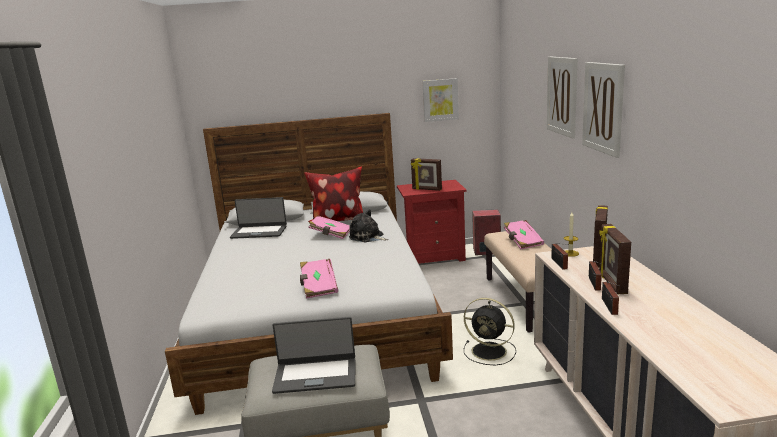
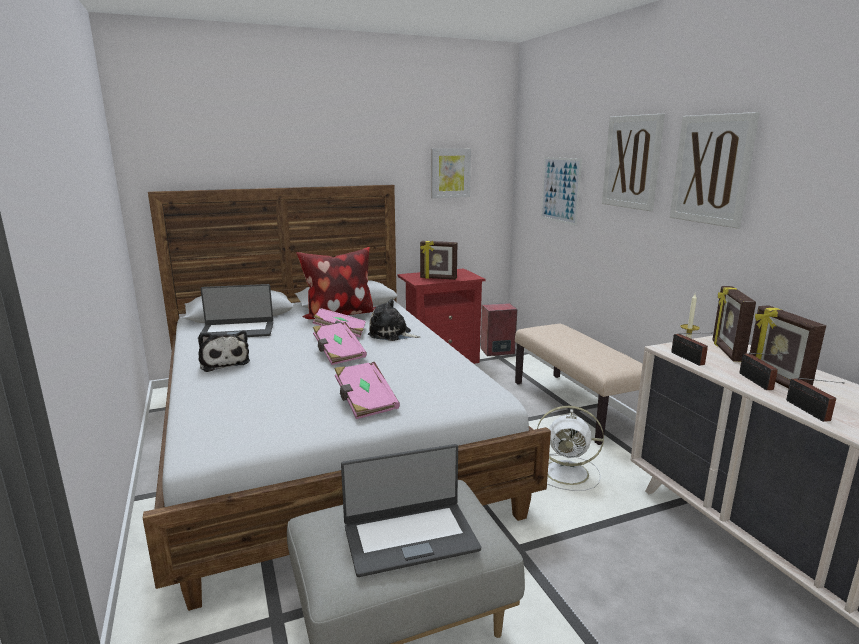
camera: 15 degrees left, 0 degrees up
(240, 255) = (224, 362): none -> plush toy
(490, 351) = (568, 473): black fan -> white fan
(522, 242) = (569, 337): pink book -> pink book (338, 354)
(525, 114) = (560, 190): none -> picture

